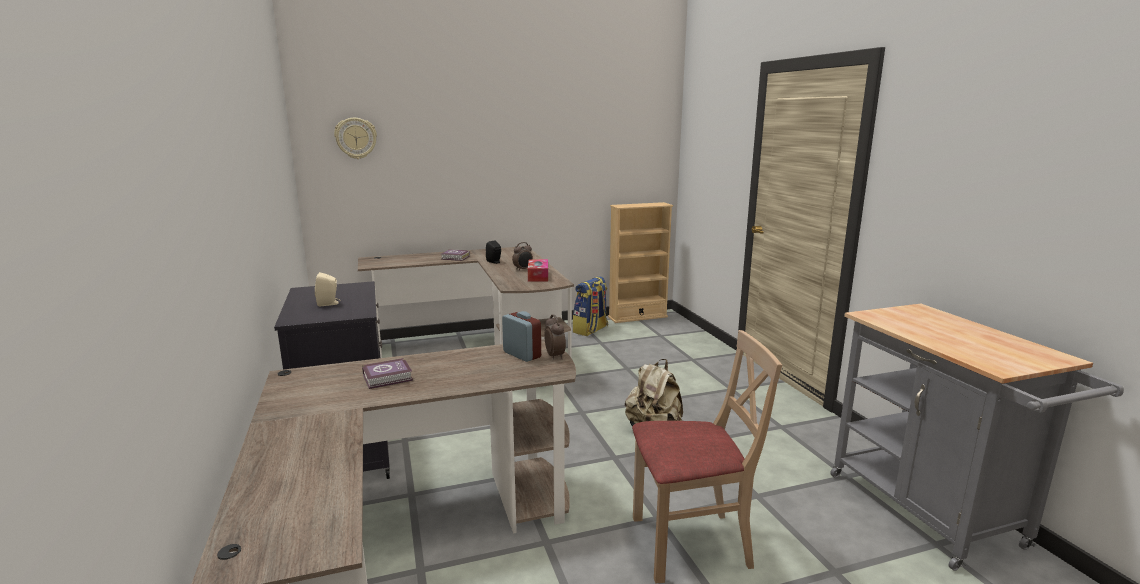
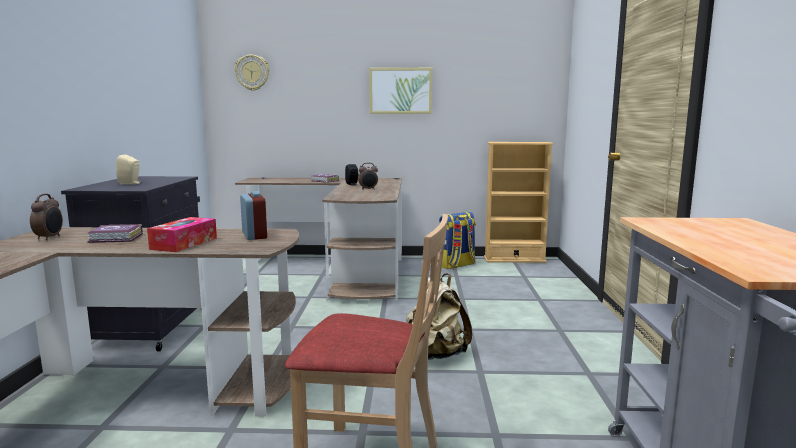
camera: 20 degrees right, 5 degrees down
(523, 155) = (400, 91): none -> picture
(538, 276) = (373, 193): tissue box -> tissue box (184, 243)
(555, 356) = (282, 239): alarm clock -> alarm clock (50, 238)

